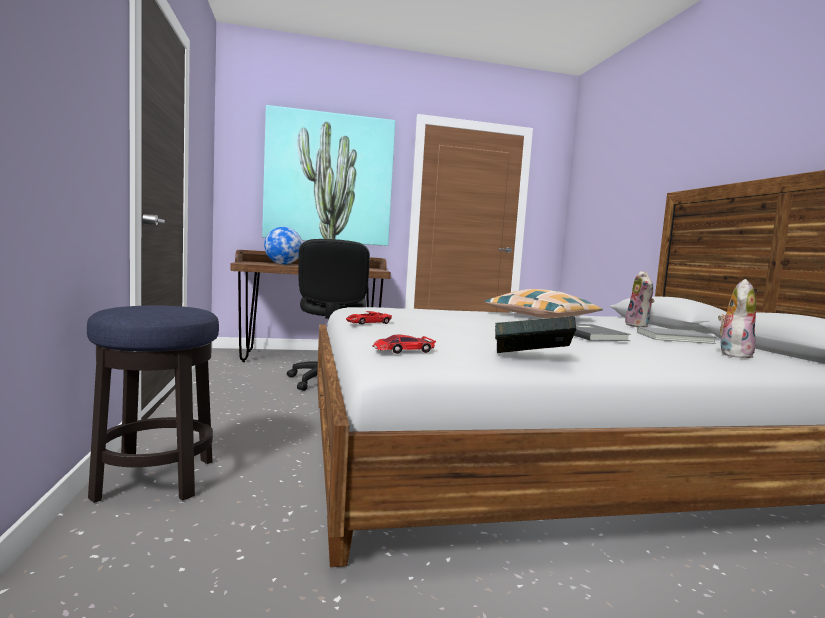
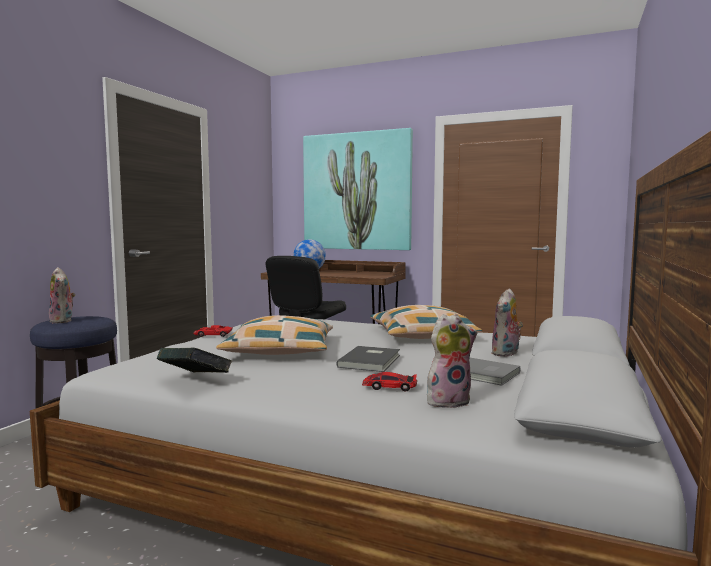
camera: 35 degrees right, 0 degrees up
(141, 310) = (63, 321): none -> plush toy
(403, 350) = (134, 363): toy car -> toy car (389, 386)
(486, 332) = (280, 350): none -> pillow

